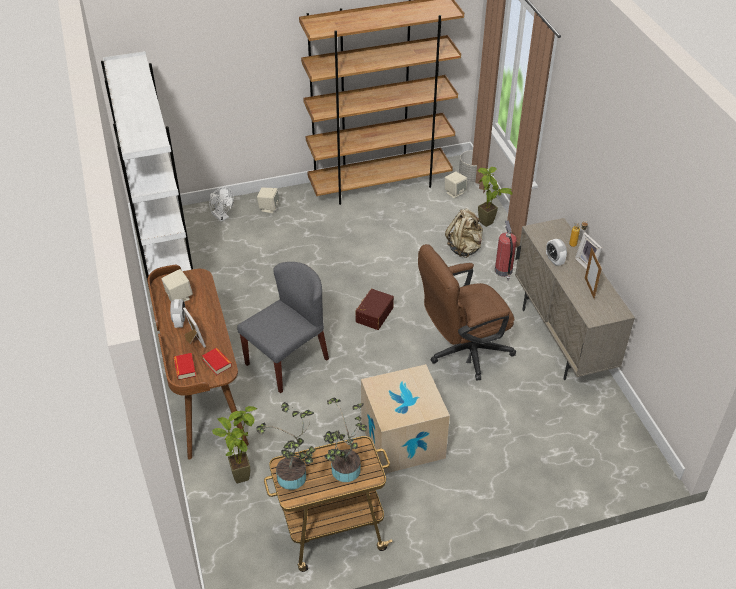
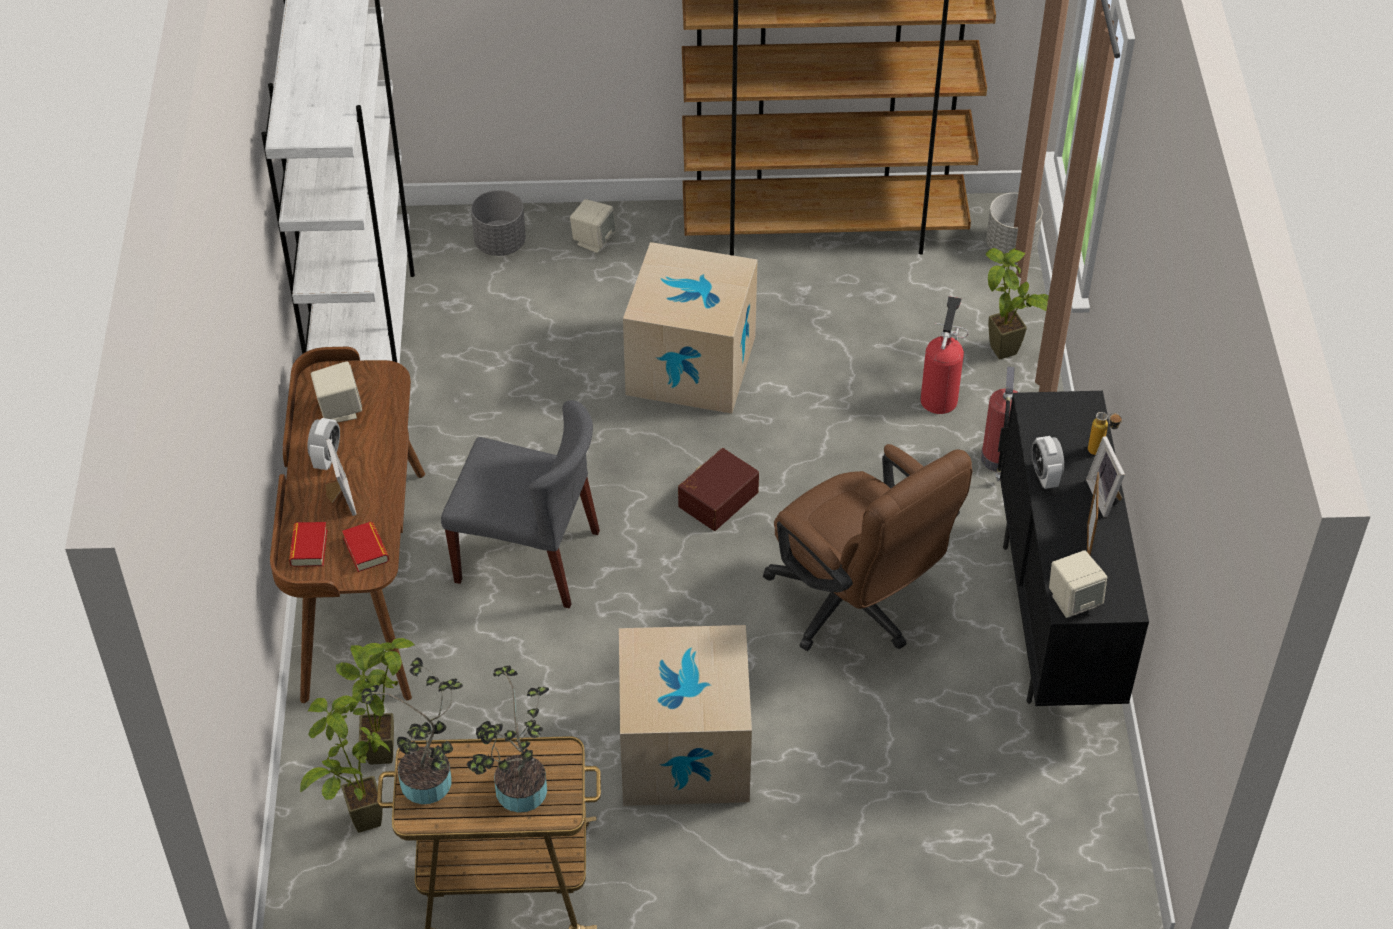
camera: 15 degrees right, 5 degrees up
(222, 217) = (500, 243): white fan -> grey planter
(237, 515) = (353, 820): none -> potted plant
(287, 361) = (528, 557): grey chair -> grey chair turned 45 degrees clockwise
(338, 255) = (691, 365): none -> cardboard box
(454, 193) = (965, 274): beige speaker -> beige speaker (1073, 601)
(462, 352) = (856, 607): brown office chair -> brown office chair turned 120 degrees counterclockwise
(464, 248) = (940, 397): beige backpack -> fire extinguisher
(561, 340) = (1055, 623): beige cabinet -> black cabinet

